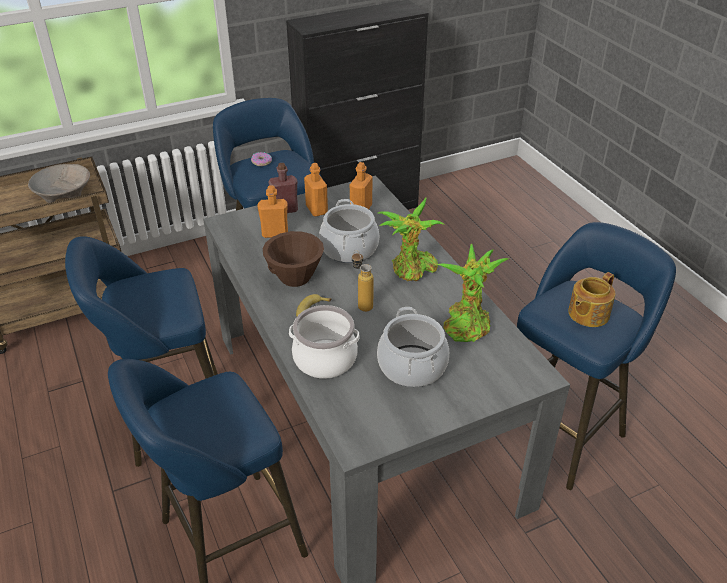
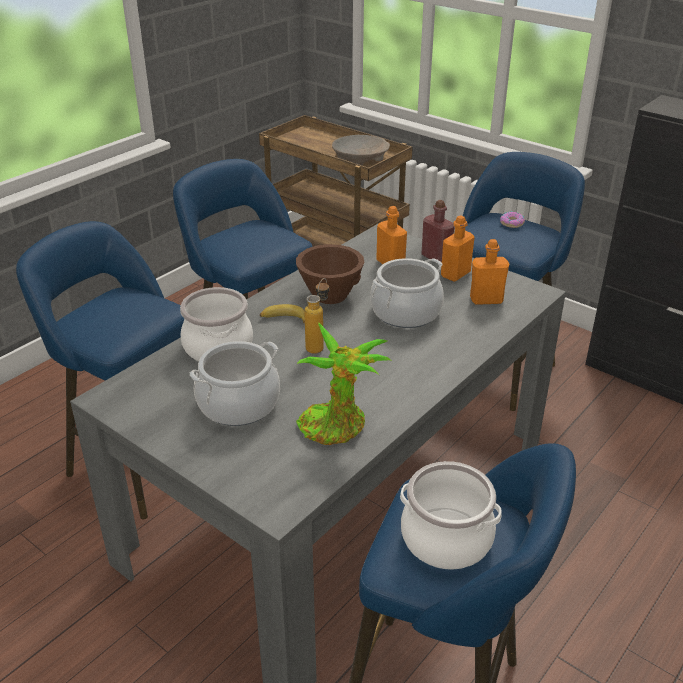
camera: 65 degrees right, 5 degrees down
(411, 270) = (404, 362): potted plant -> none
(587, 314) = (446, 538): teapot -> cooking pot

